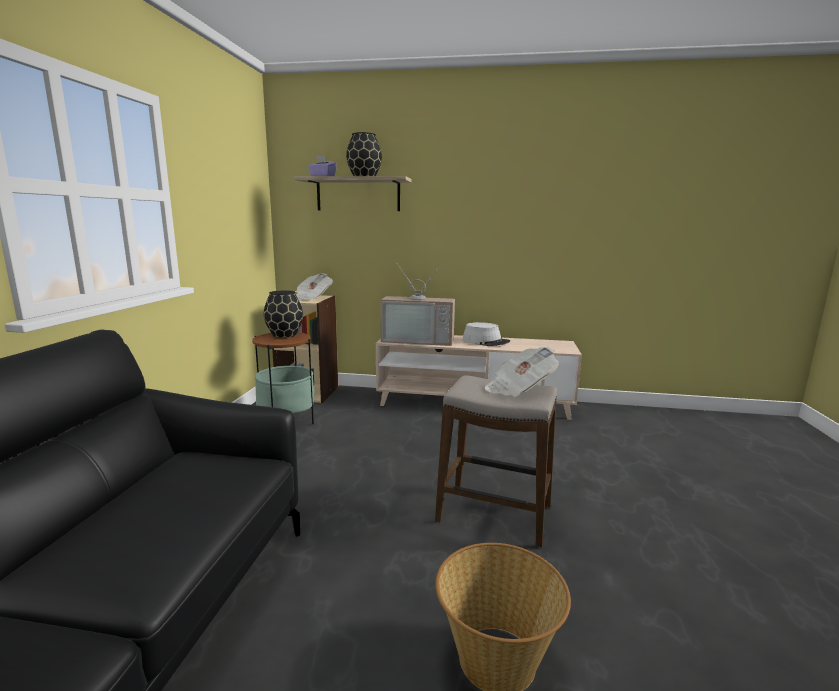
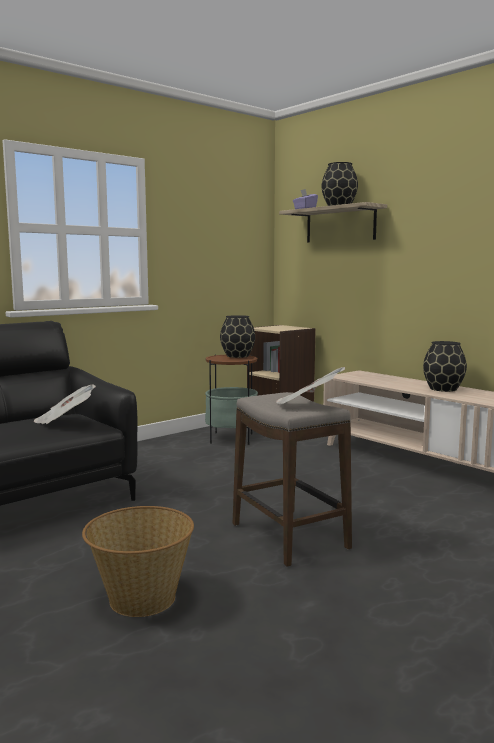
camera: 40 degrees right, 5 degrees down
(312, 298) = (287, 328): newspaper -> newspaper (65, 420)
(419, 340) = (372, 379): television -> none
(486, 341) = (443, 389): grey hat -> black vase

